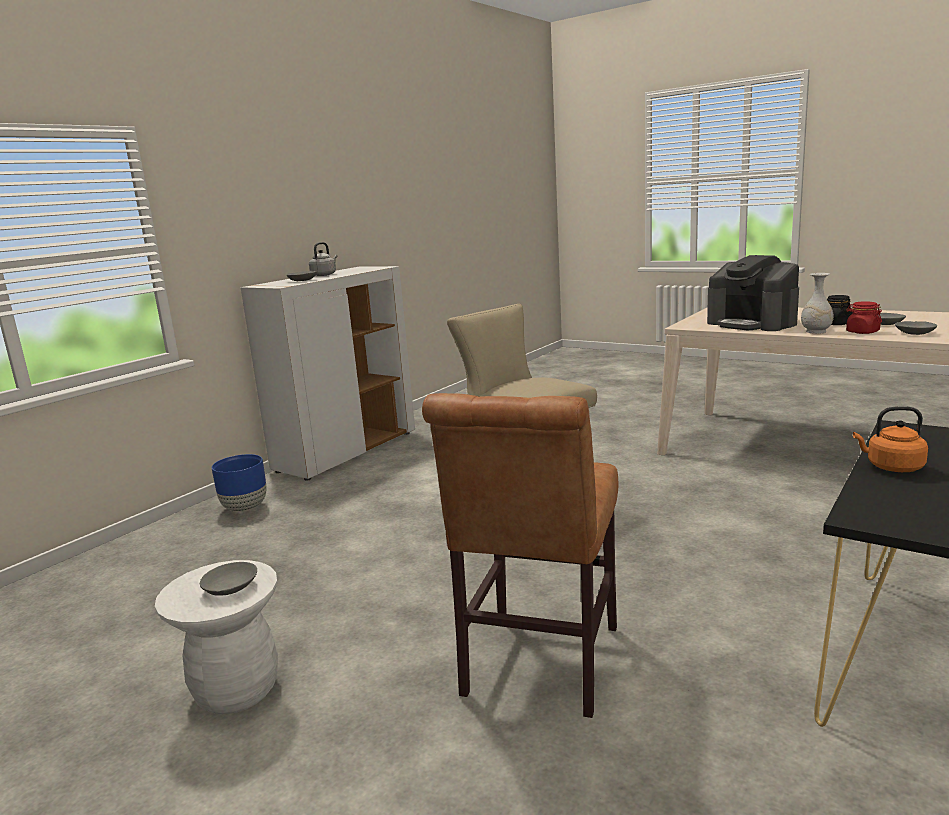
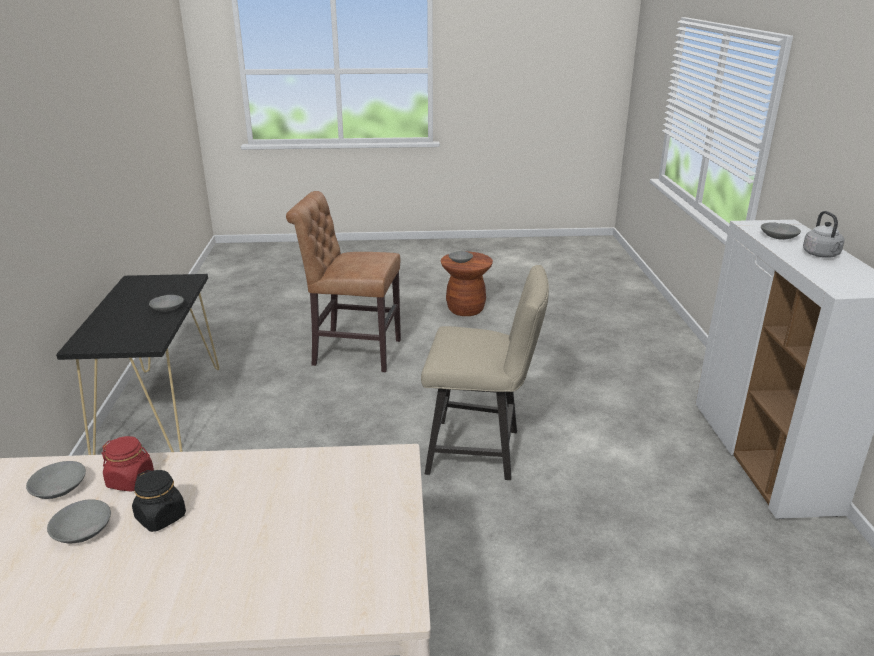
camera: 140 degrees right, 10 degrees up
(237, 690) = (465, 309): white stool -> brown stool
(245, 508) = (677, 371): blue planter -> none
(538, 666) = (352, 352): brown chair -> brown chair turned 60 degrees counterclockwise
(752, 323) = (296, 492): coffee machine -> none
(815, 331) = (197, 469): white vase -> none
(891, 467) = (167, 308): orange kettle -> grey bowl

